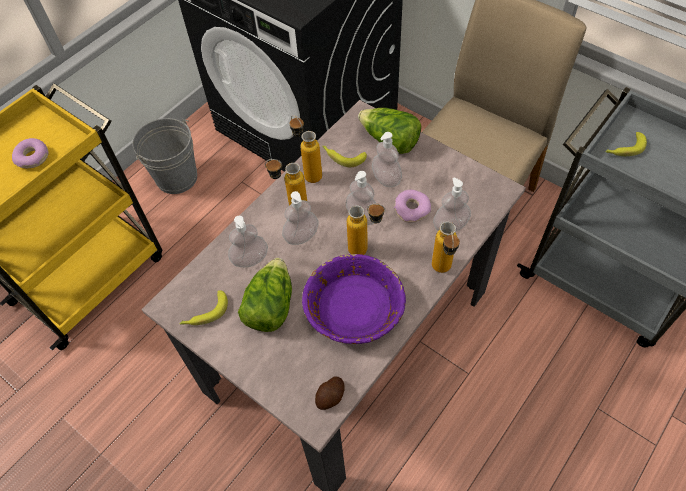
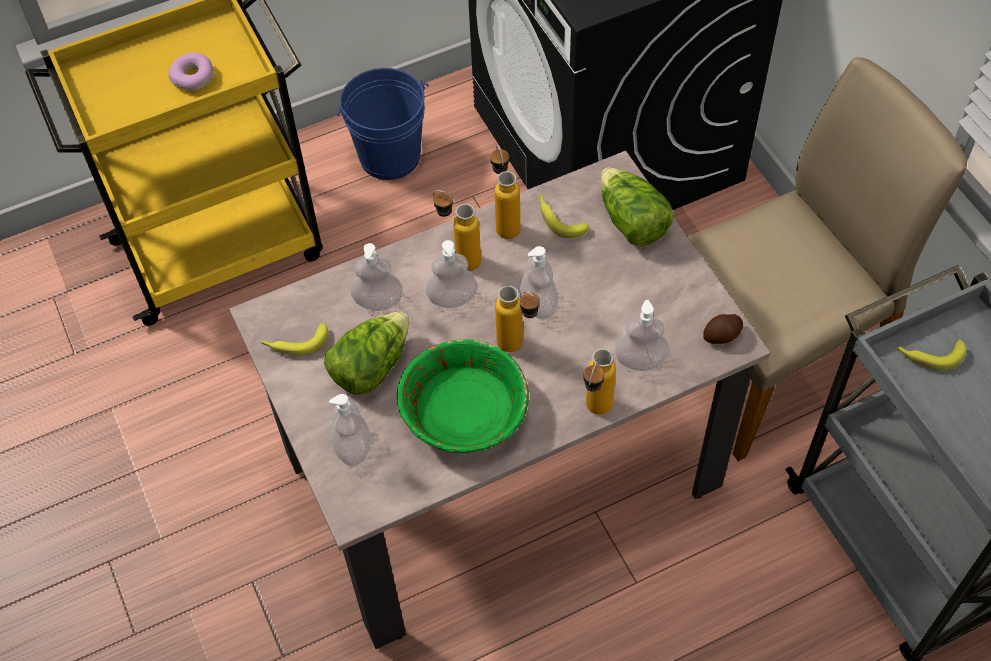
camera: 25 degrees right, 0 degrees up
(176, 178) = (389, 156): grey bucket -> blue bucket
(331, 396) = (383, 496): potato -> potato (723, 335)
(354, 309) = (465, 411): purple bowl -> green bowl
(386, 179) = (597, 269): soap dispenser -> soap dispenser (353, 447)
(412, 209) = (605, 321): donut -> none

